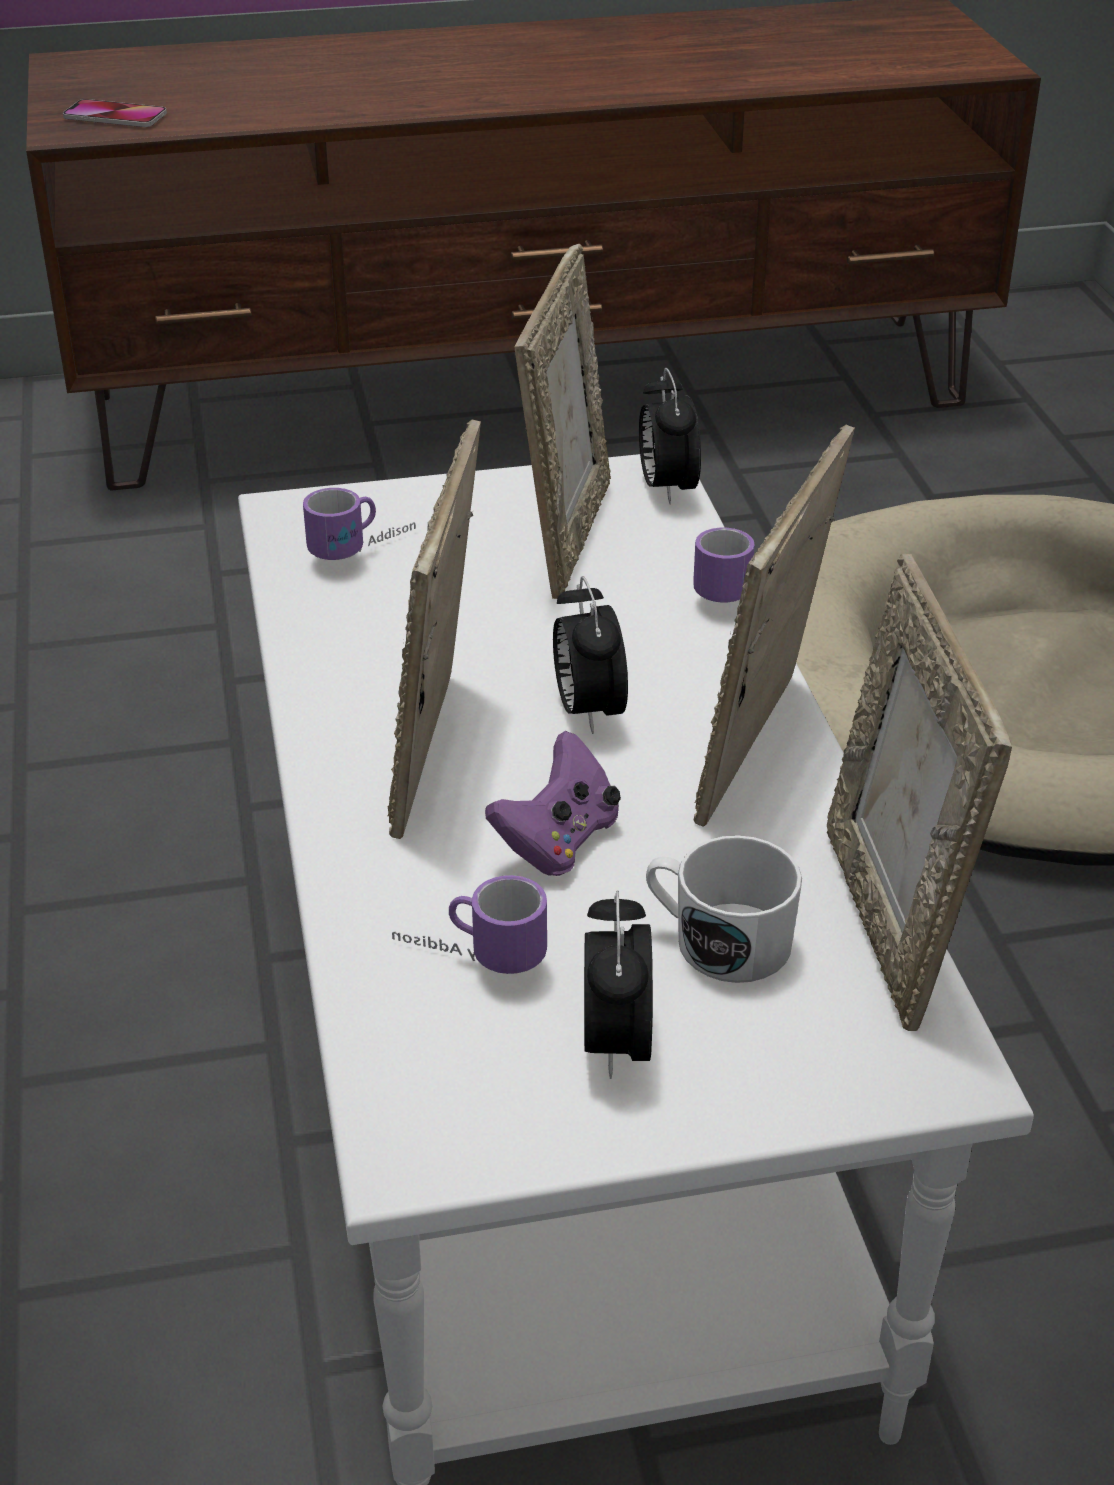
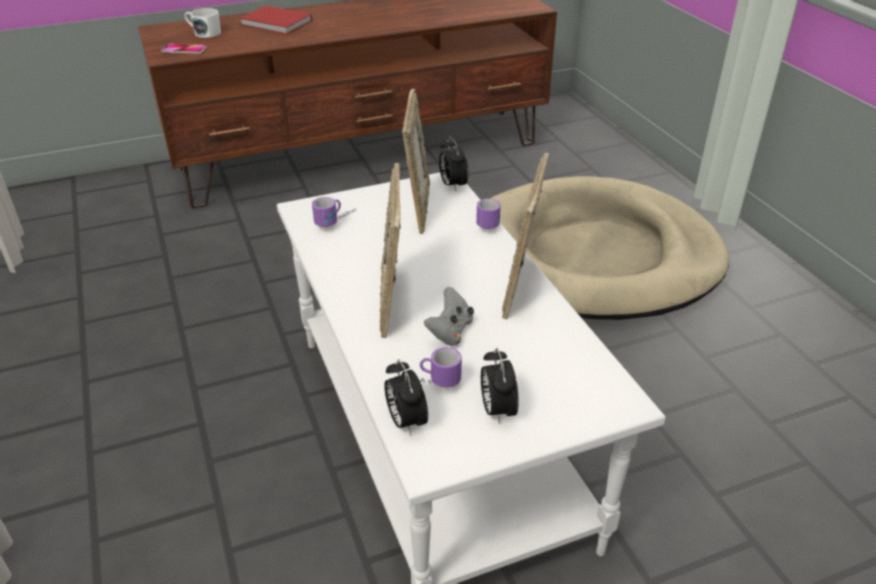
camera: 10 degrees left, 0 degrees up
(347, 67) = (277, 23): none -> red book
(558, 841) = (450, 331): purple game controller -> grey game controller
(588, 710) = (447, 277): alarm clock -> alarm clock (405, 421)
(718, 941) = (525, 364): white mug -> white mug (204, 33)
(889, 922) = (590, 348): picture frame -> none

